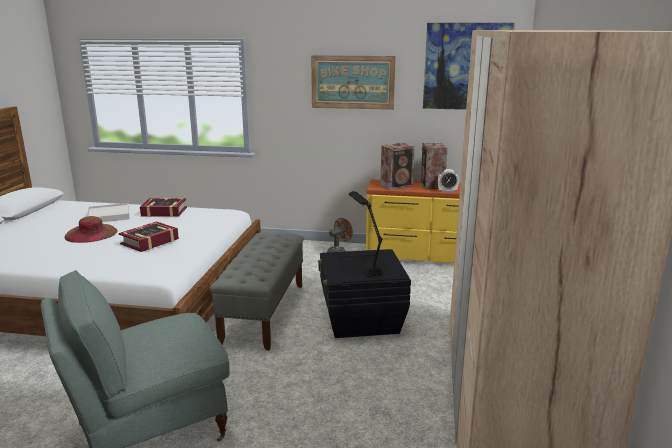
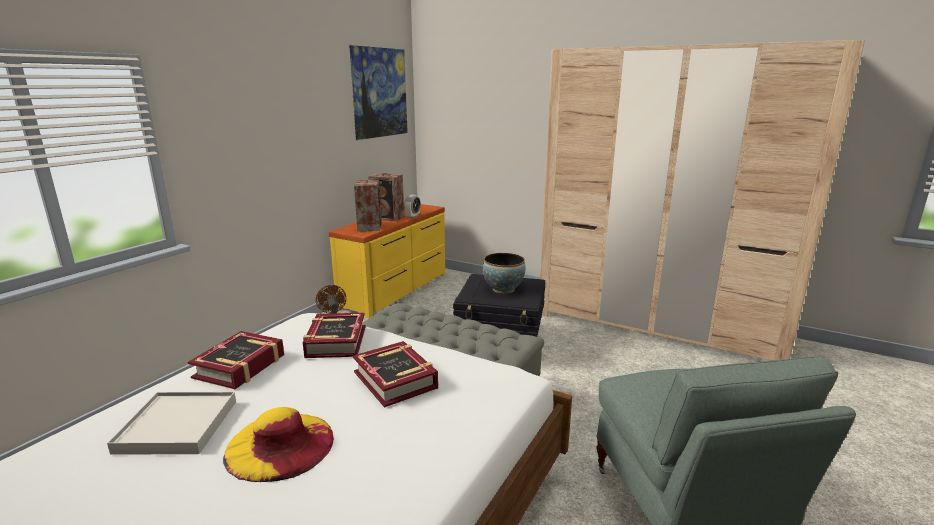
camera: 70 degrees left, 0 degrees up
(91, 233) = (280, 445): brown hat -> yellow hat
(197, 222) = (335, 342): none -> book
(352, 82) = (293, 117): picture -> none
(364, 265) = (503, 289): black table lamp -> bowl

